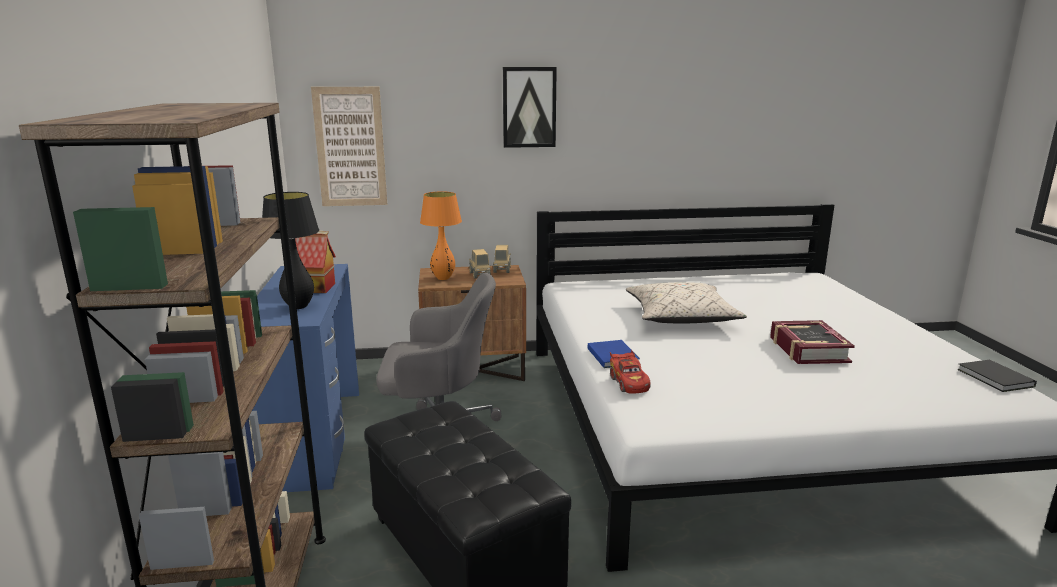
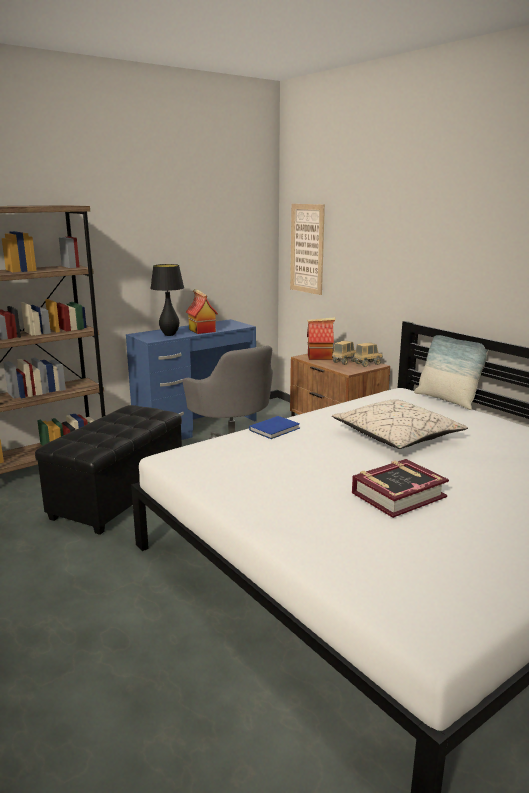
camera: 60 degrees right, 0 degrees up
(443, 278) = (320, 357): orange table lamp -> toy house
(529, 107) = (413, 226): picture -> none
(608, 278) = (446, 400): none -> pillow
(628, 383) = (231, 441): red toy car -> none
(995, 379) = (472, 608): black book -> none

